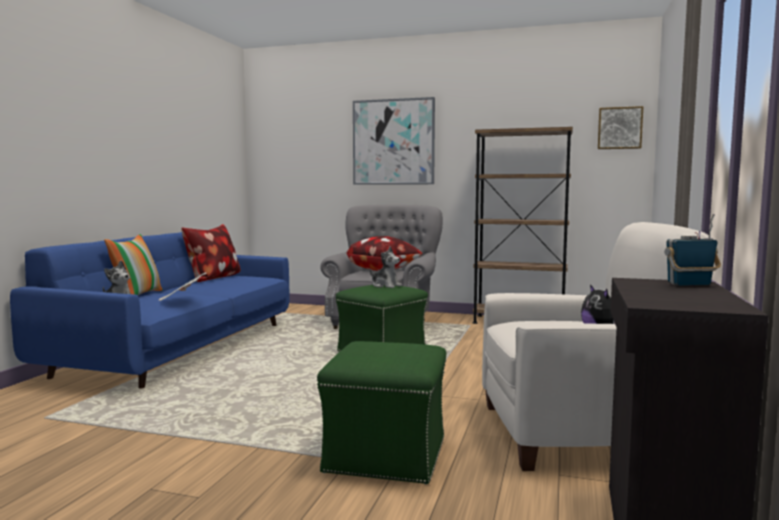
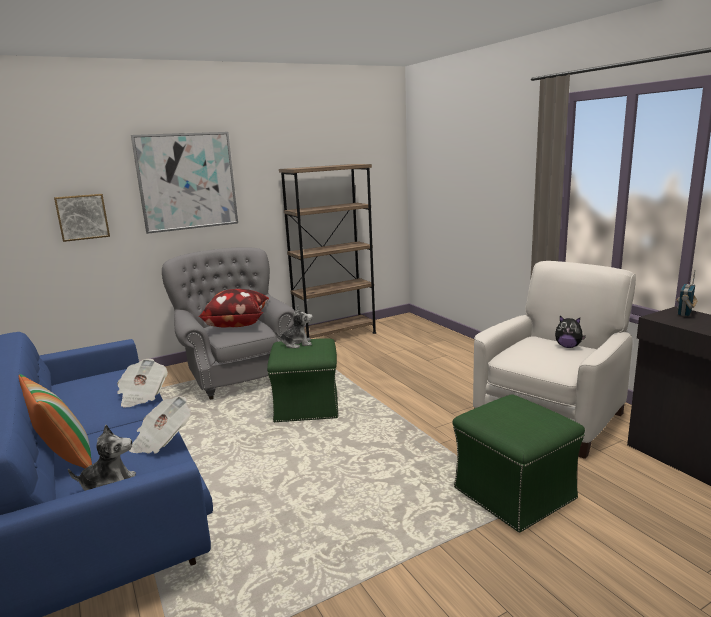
camera: 45 degrees left, 10 degrees up
(212, 278) = (70, 394): pillow -> none
(235, 286) = (142, 395): none -> newspaper
(619, 128) = (384, 160): picture -> picture (82, 217)

